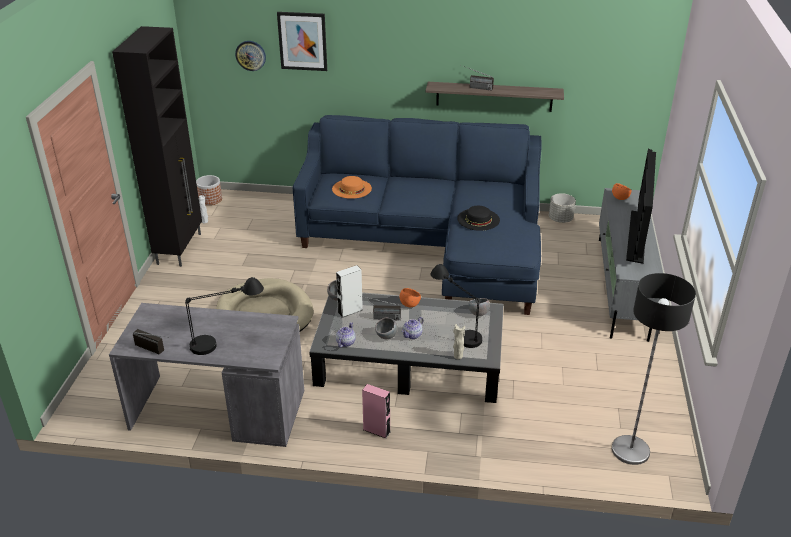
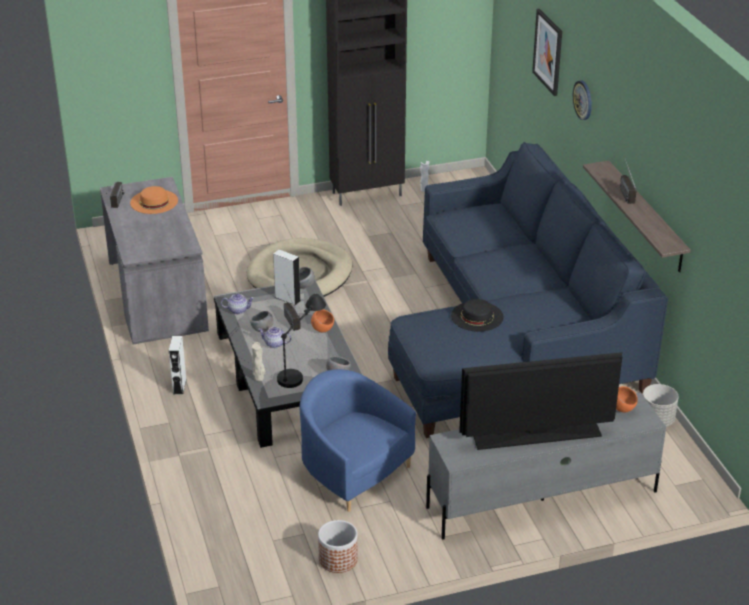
camera: 65 degrees right, 0 degrees up
(210, 199) = (466, 178): planter -> planter (338, 559)
(226, 341) = (145, 230): black table lamp -> none
(250, 55) = (522, 44): wall clock -> wall clock (583, 100)
(351, 188) = (476, 225): orange hat -> orange hat (154, 201)
(376, 430) = (179, 386): pink speaker -> white speaker
(552, 361) = (353, 472): none -> blue armchair
(630, 450) = (241, 553): floor lamp -> none

